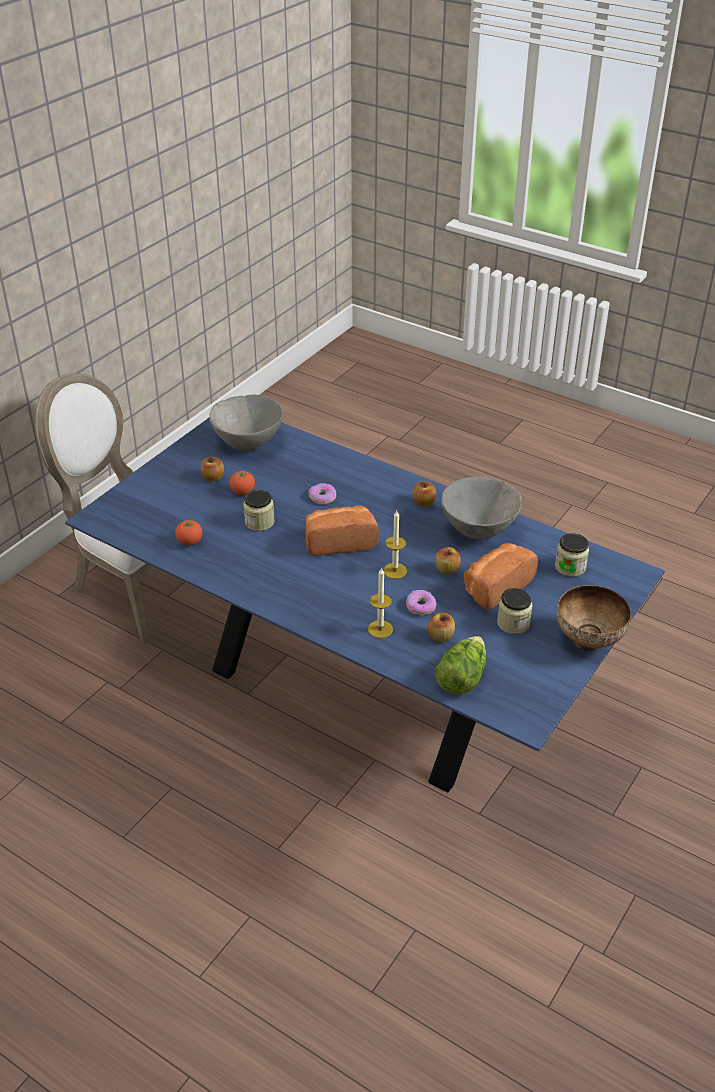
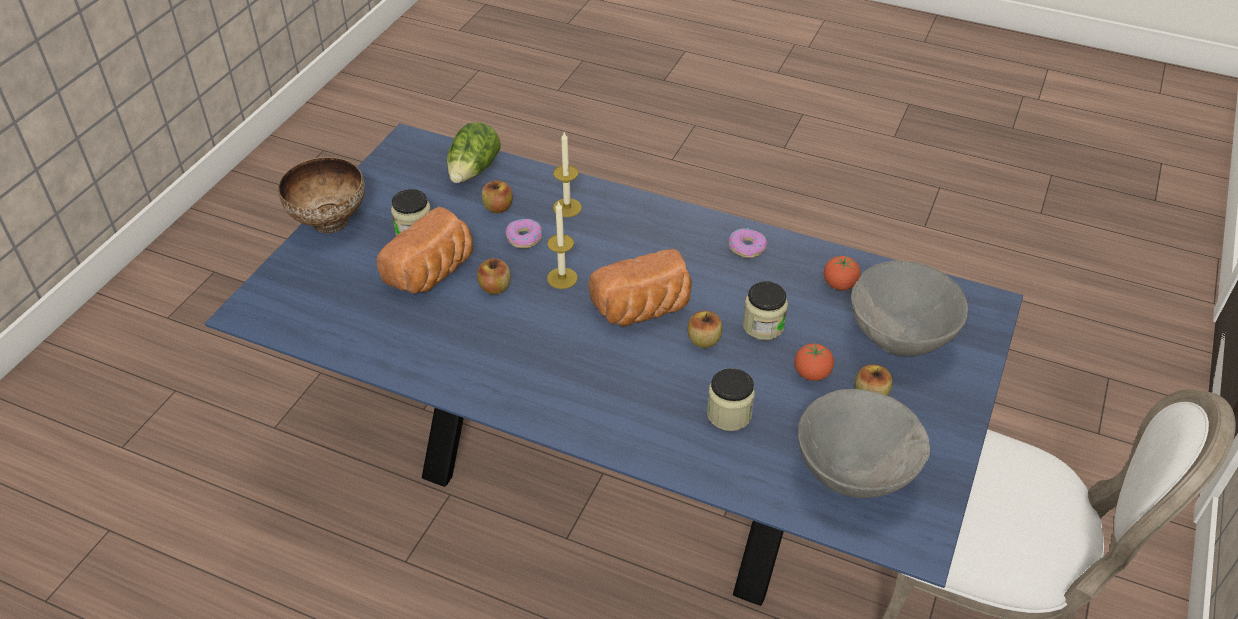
camera: 170 degrees right, 5 degrees up
(322, 497) = (690, 380): donut -> donut (747, 247)
(424, 502) = (536, 390): apple -> apple (703, 340)
(478, 531) = (454, 351): grey bowl -> grey bowl (899, 339)
(570, 567) = (332, 311): jar -> jar (729, 414)

